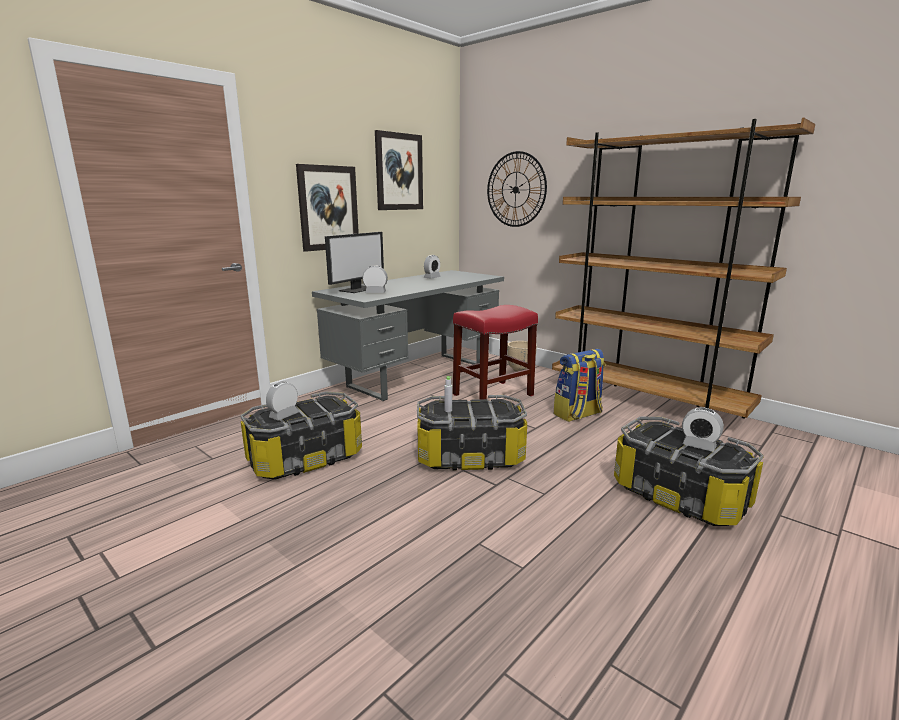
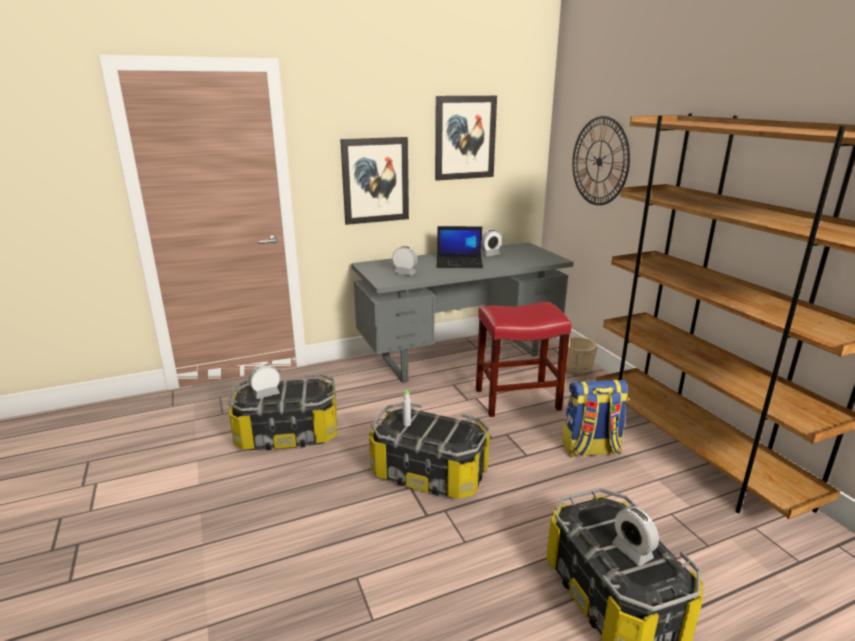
camera: 25 degrees right, 5 degrees up
(358, 289) = (394, 265): monitor -> none
(414, 283) = (460, 263): none -> laptop

